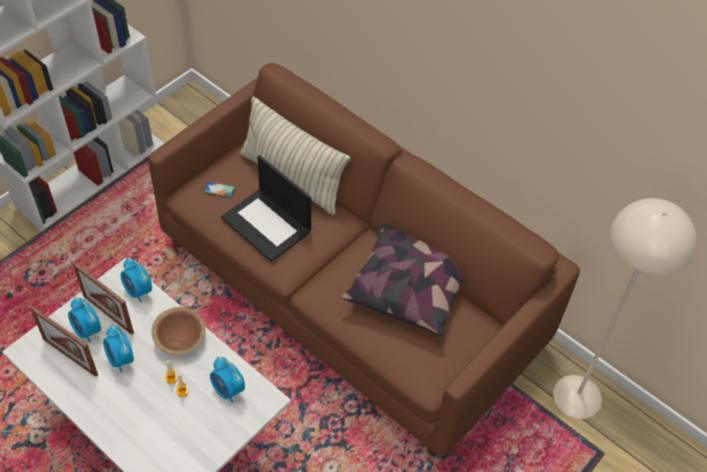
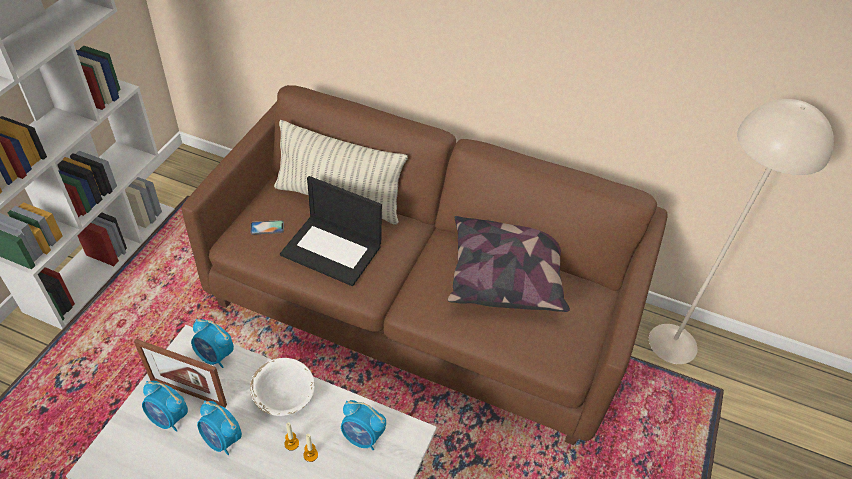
camera: 20 degrees left, 5 degrees down
(70, 357) = (158, 456): picture frame -> none
(180, 338) = (284, 395): brown bowl -> white bowl

